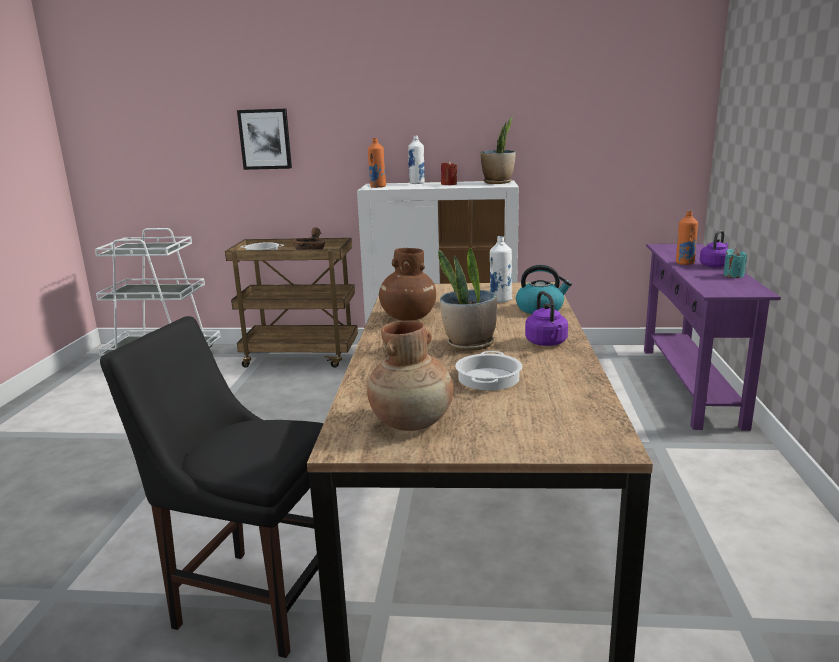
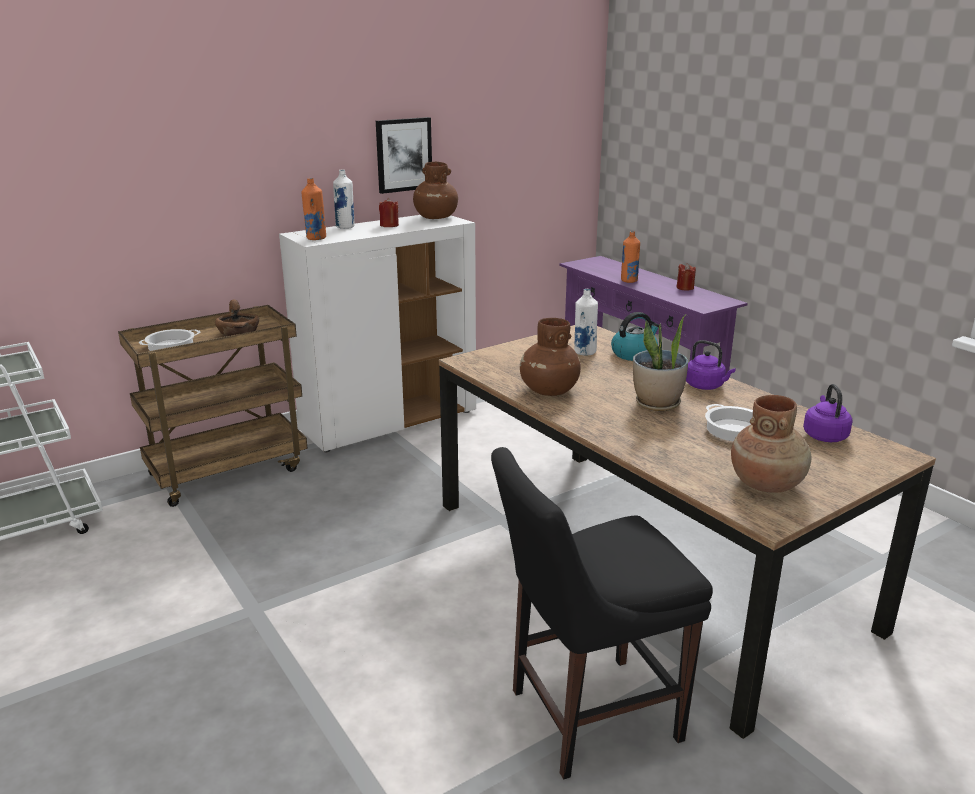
camera: 40 degrees left, 5 degrees up
(265, 139) = (133, 186): picture -> picture (403, 155)
(498, 182) = (435, 217): potted plant -> brown vase
(715, 265) = (654, 279): purple kettle -> purple kettle (824, 435)
(733, 275) = (685, 288): turquoise candle -> red candle

